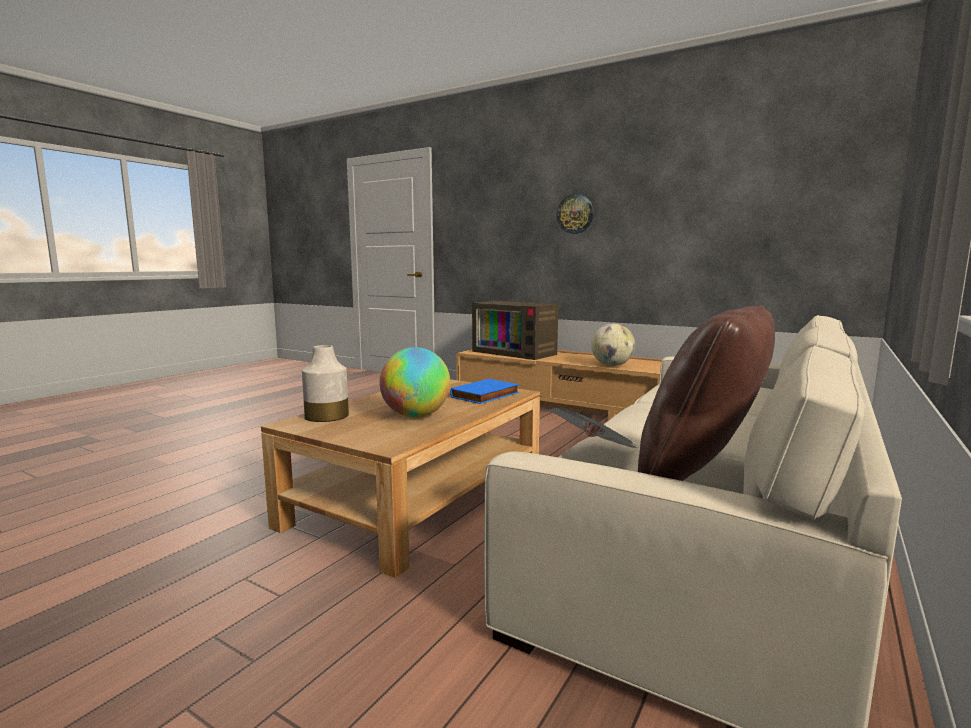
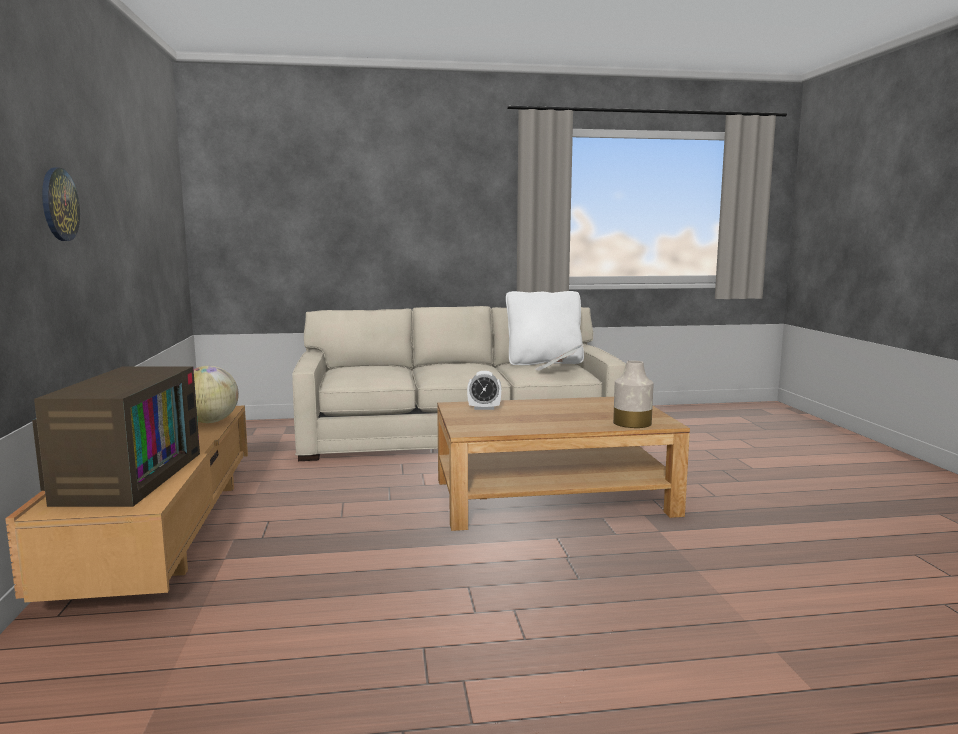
camera: 130 degrees left, 0 degrees up
(415, 416) = (574, 408): globe -> none
(486, 395) = (484, 408): blue book -> alarm clock
(701, 473) = (544, 362): brown pillow -> white pillow

